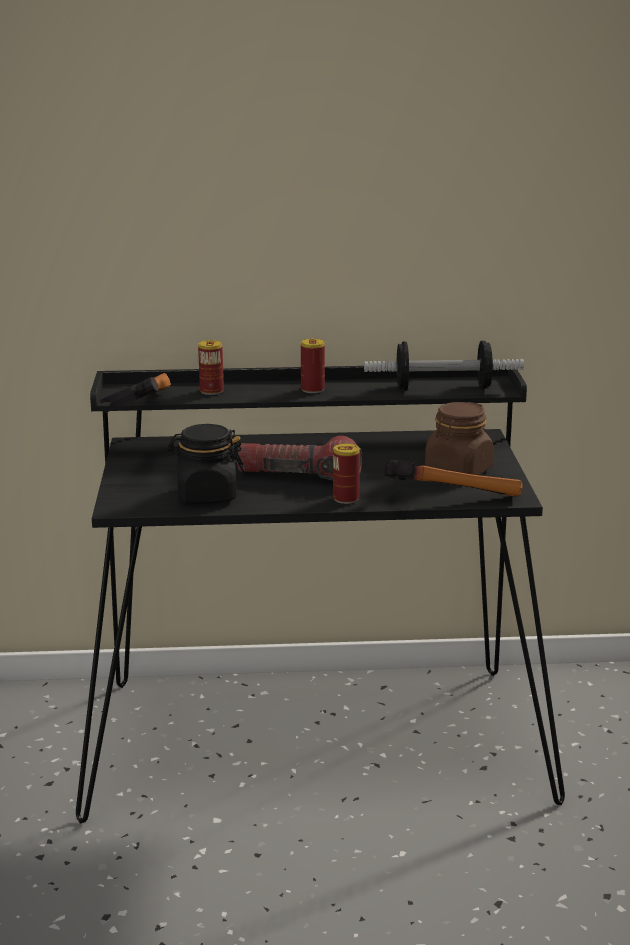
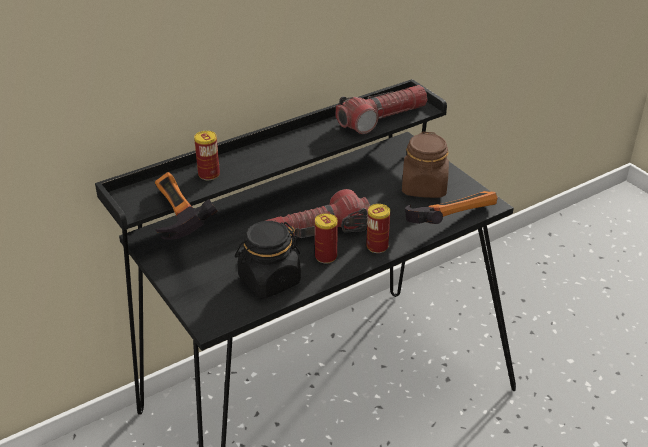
camera: 30 degrees left, 15 degrees up
(312, 389) = (288, 148): can -> can (326, 256)
(442, 388) = (382, 118): dumbbell -> flashlight

